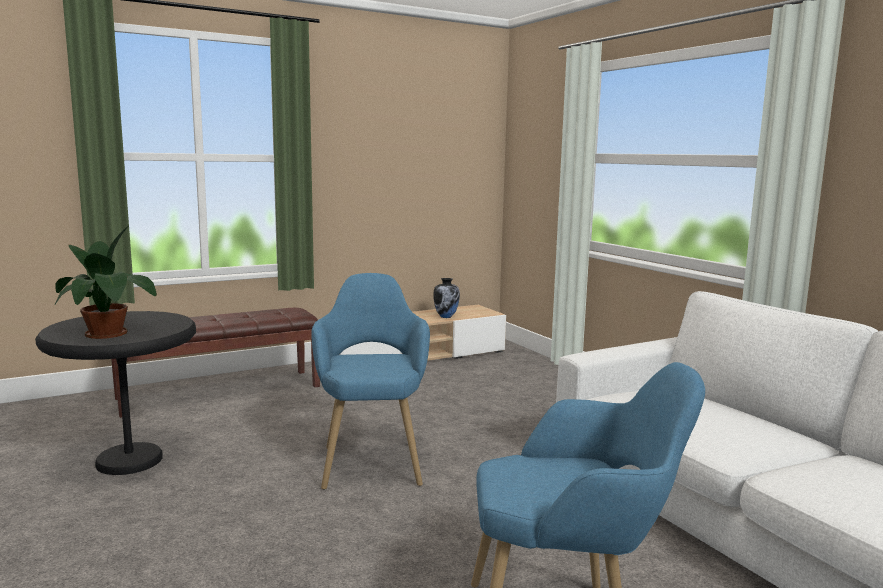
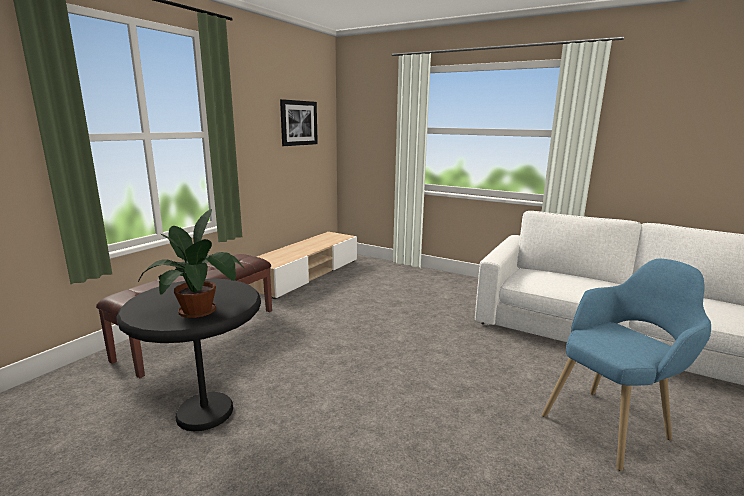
camera: 30 degrees left, 5 degrees up
(371, 458) = (379, 354): blue armchair -> none
(430, 147) = (298, 123): none -> picture
(446, 316) = (324, 243): vase -> none

